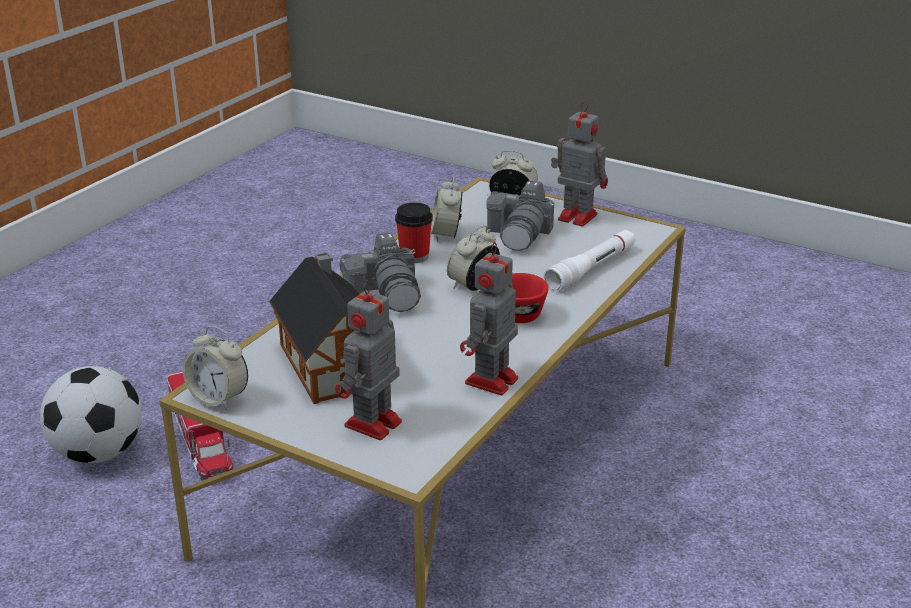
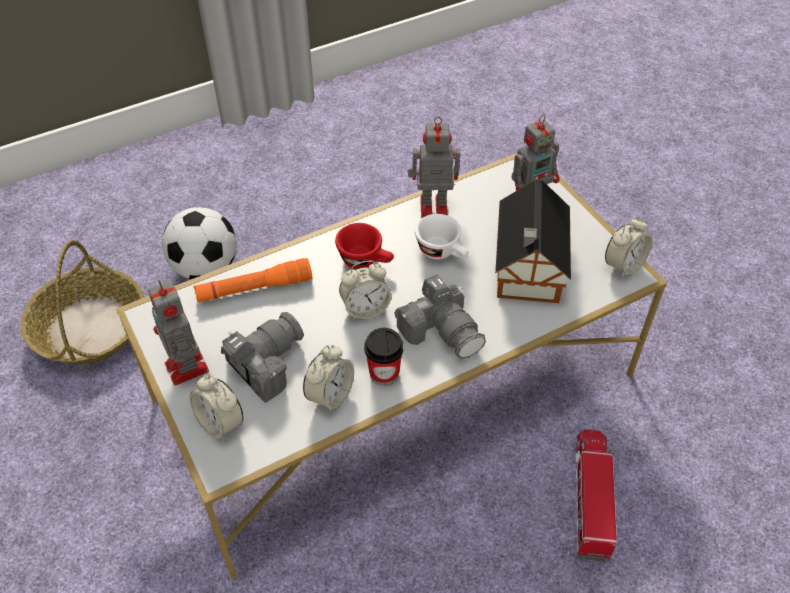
camera: 150 degrees left, 20 degrees up
(98, 453) = (686, 524): football -> football (206, 268)
(218, 398) = (623, 265): alarm clock -> alarm clock turned 75 degrees clockwise
(387, 293) = (442, 330): camera -> camera turned 135 degrees clockwise
(438, 347) = (442, 252): none -> white cup
(490, 382) = (431, 207): toy robot -> toy robot turned 150 degrees counterclockwise
(591, 268) = (254, 288): white flashlight -> orange flashlight
(806, 387) = (89, 327): none -> basket

